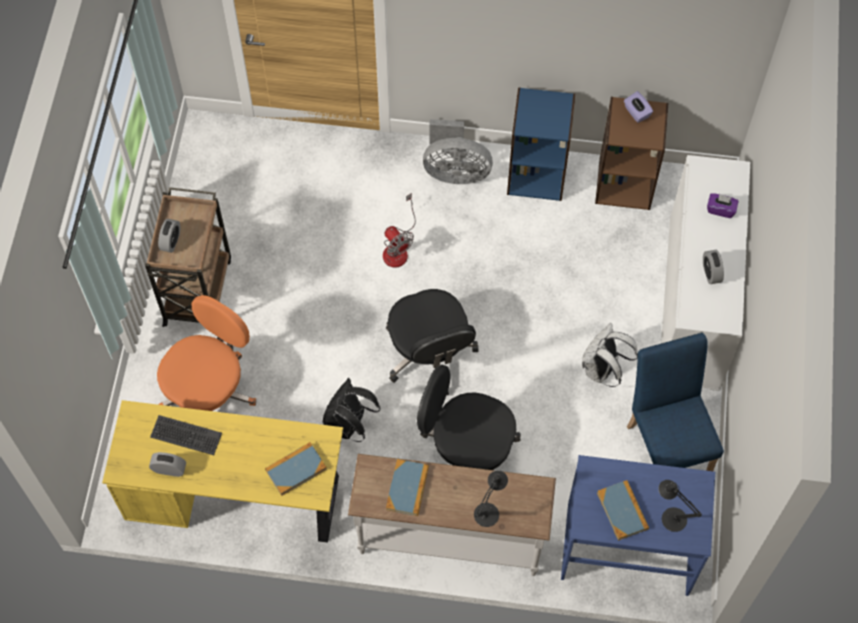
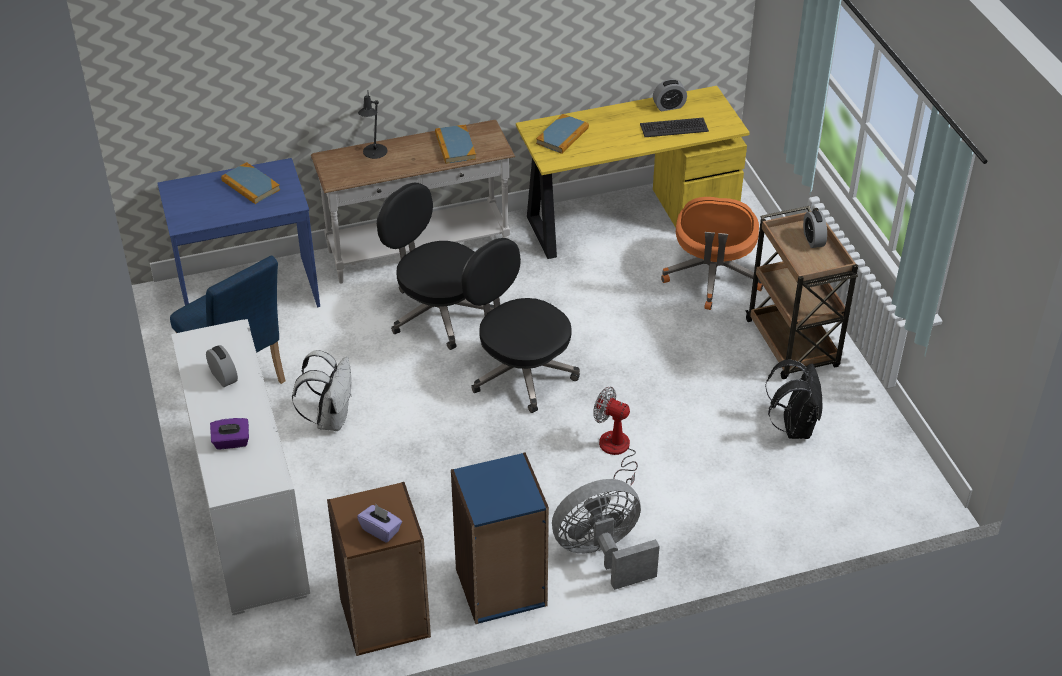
camera: 155 degrees right, 20 degrees down
(349, 425) = (563, 295): black backpack -> black backpack (793, 427)
(467, 450) = (438, 312): black office chair -> black office chair turned 135 degrees counterclockwise
(670, 517) = (203, 194): black table lamp -> none

